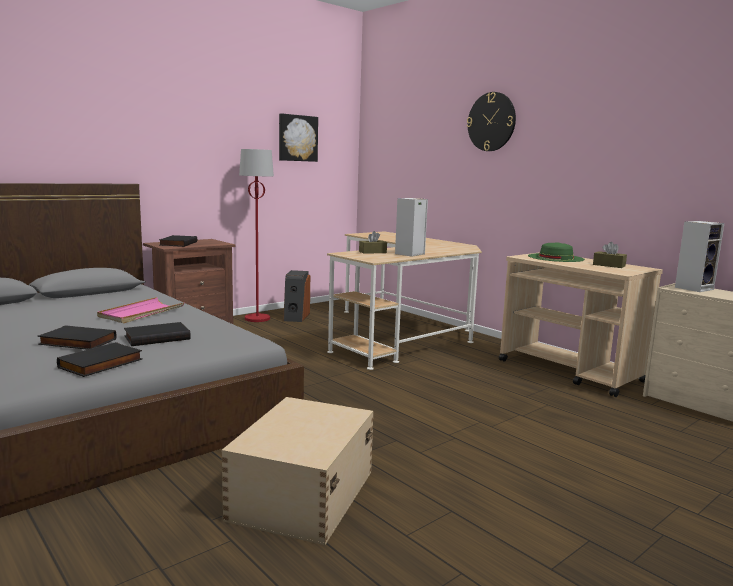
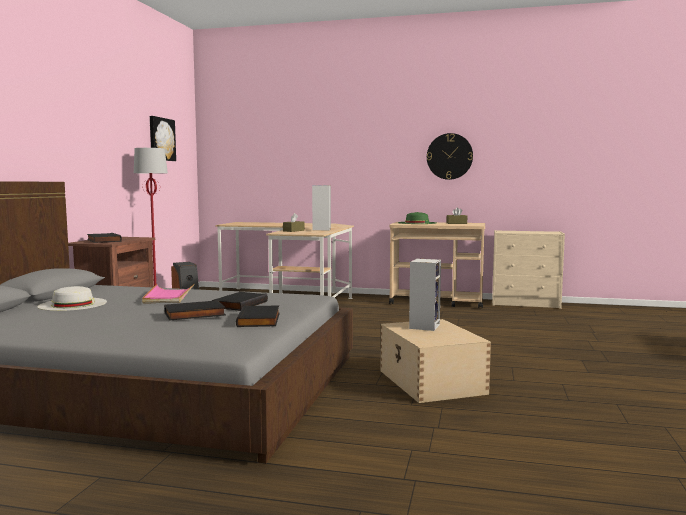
camera: 35 degrees left, 5 degrees down
(59, 307) = (73, 304): none -> white hat
(491, 122) = (340, 127): wall clock -> wall clock (449, 156)
(694, 288) = (510, 231): speaker -> speaker (424, 326)

